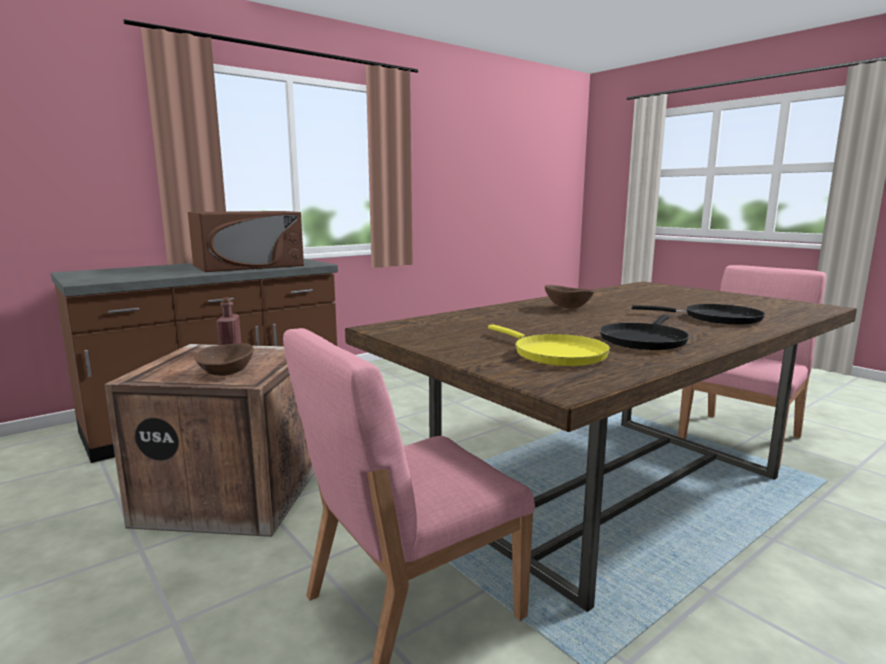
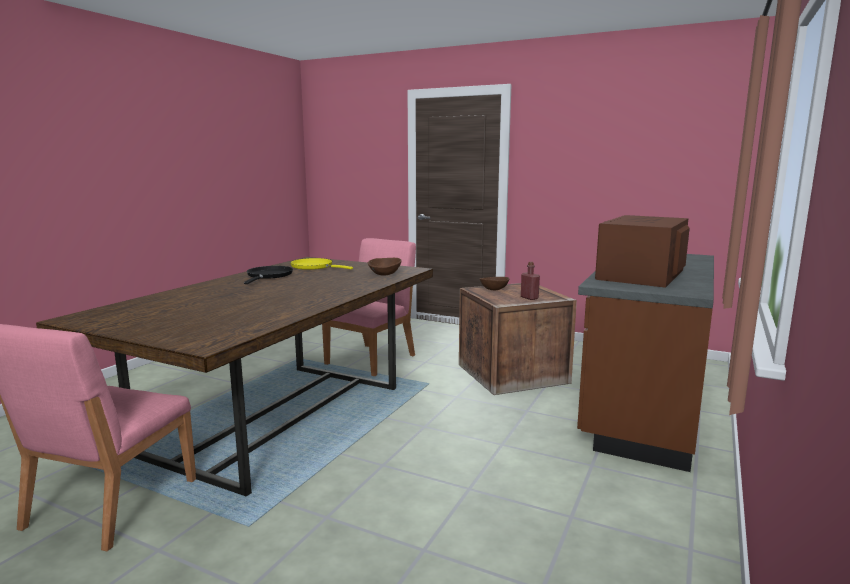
camera: 155 degrees right, 0 degrees up
(568, 308) = (312, 293): brown bowl -> brown bowl (385, 275)
(716, 318) = (203, 294): black frying pan -> none

